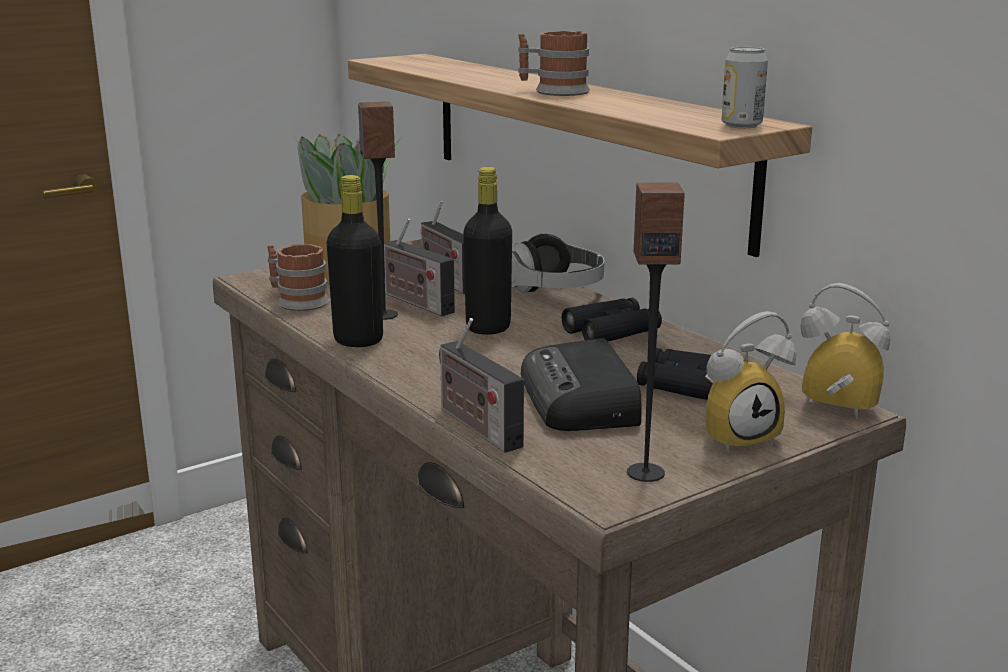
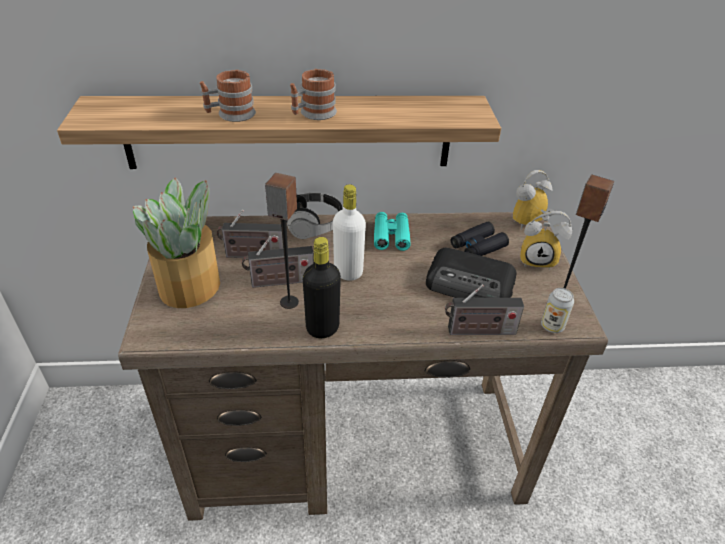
camera: 60 degrees left, 20 degrees up
(296, 301) = (222, 330): mug -> mug (230, 115)
(488, 327) = (348, 272): black bottle -> white bottle
(612, 331) = (391, 236): black binoculars -> turquoise binoculars
(738, 436) = (538, 260): alarm clock -> alarm clock turned 90 degrees clockwise
(741, 125) = (472, 109): can -> can (552, 326)

